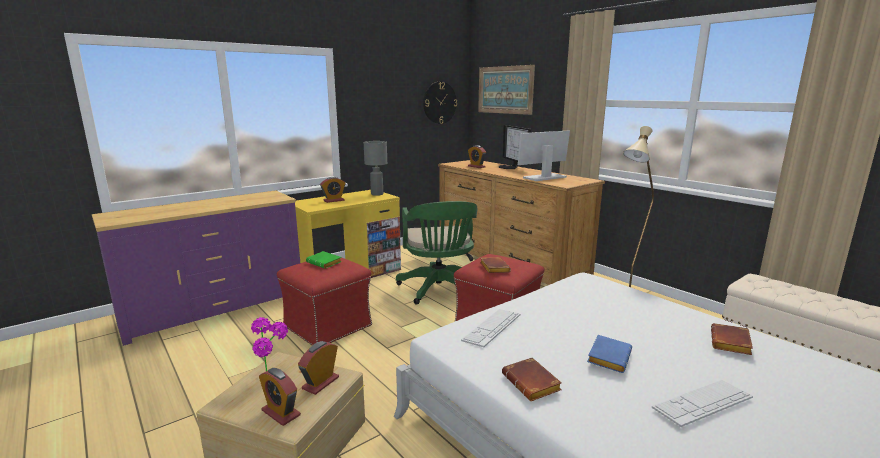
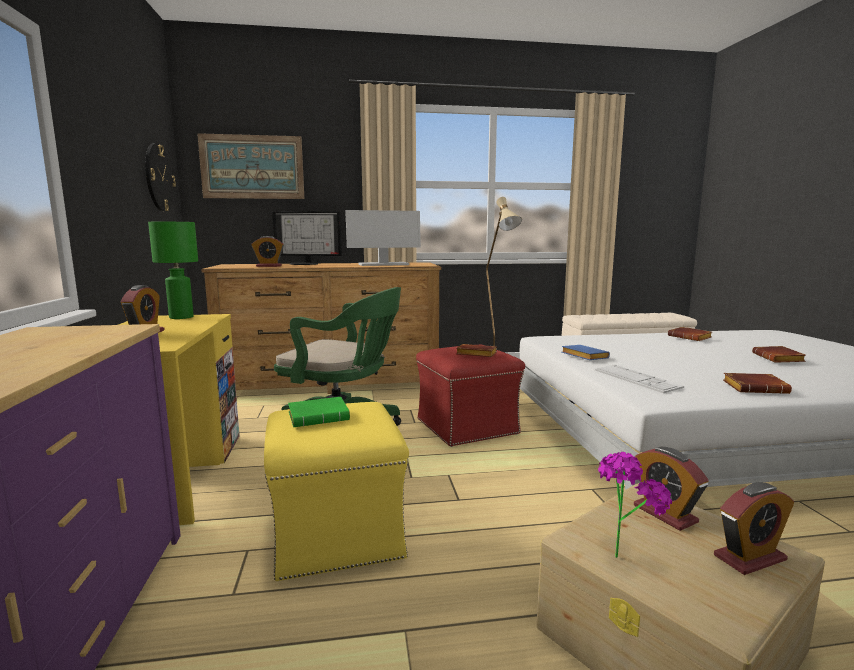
camera: 60 degrees left, 5 degrees down
(328, 325) = (336, 532): red ottoman -> yellow ottoman
(377, 194) = (182, 317): grey table lamp -> green table lamp
(545, 177) = (383, 264): monitor -> monitor turned 105 degrees counterclockwise
(608, 357) = (709, 361): blue book -> blue book (583, 356)
(702, 403) = (779, 359): keyboard -> brown book

